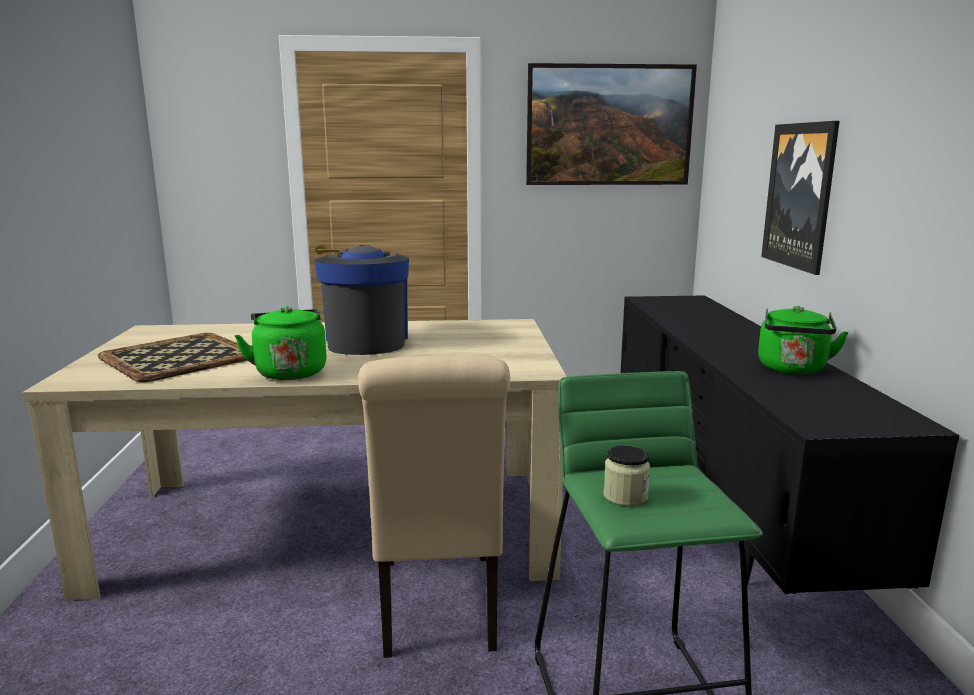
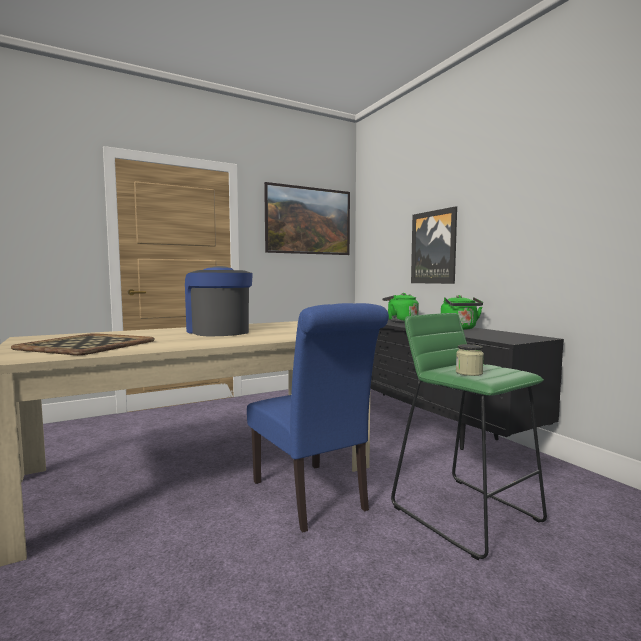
camera: 25 degrees left, 10 degrees down
(290, 371) = (193, 343): green kettle -> green kettle (400, 322)
(438, 609) = (313, 498): beige chair -> blue chair

